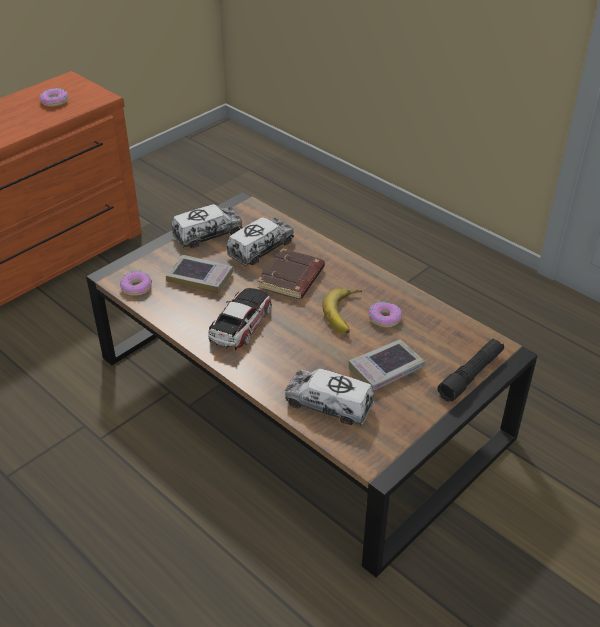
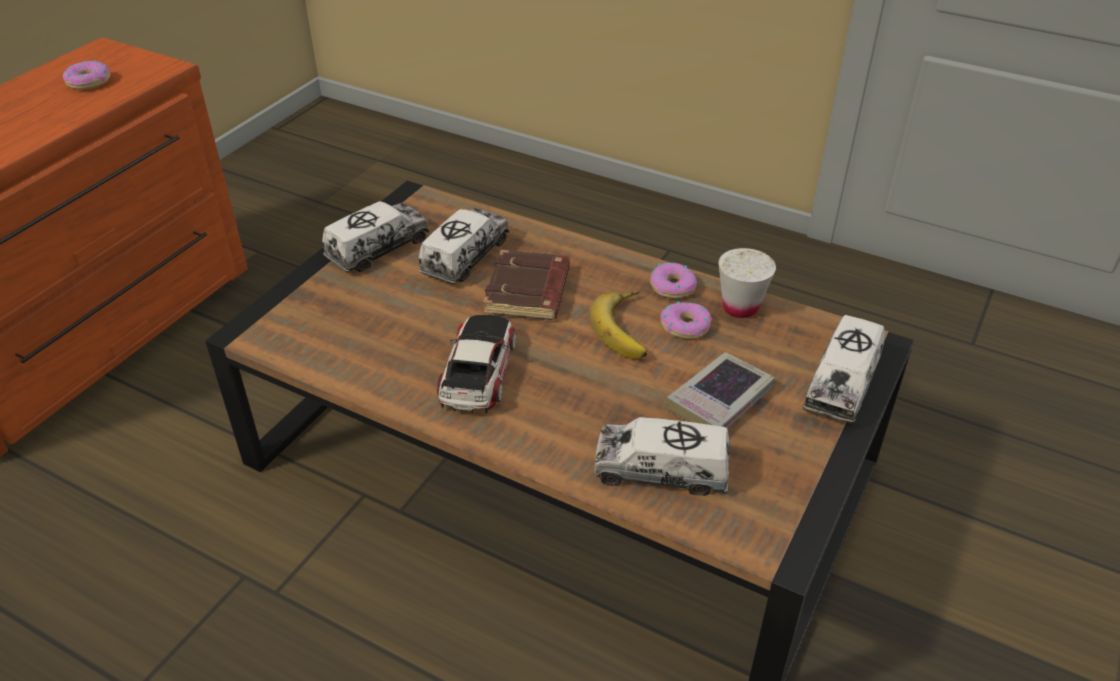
camera: 15 degrees left, 0 degrees up
(137, 287) = (294, 344): donut -> donut (672, 286)
(200, 278) = (390, 313): book -> none
(427, 312) = (740, 307): none -> white cup
(471, 375) = (841, 386): black flashlight -> toy truck

